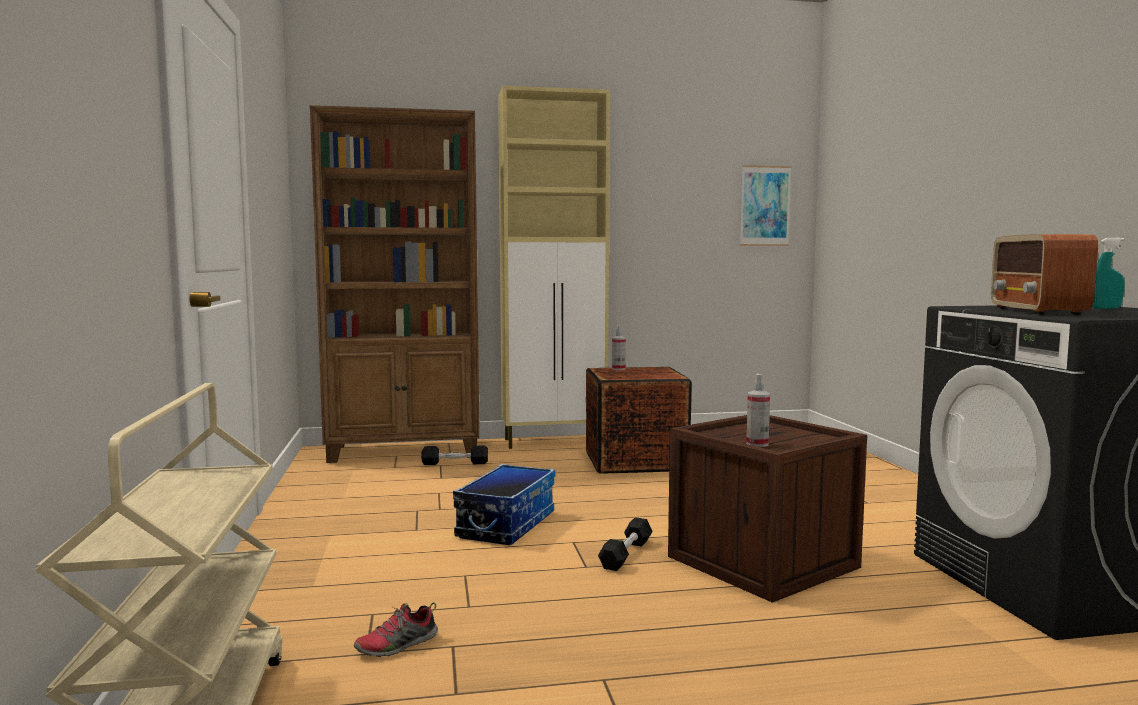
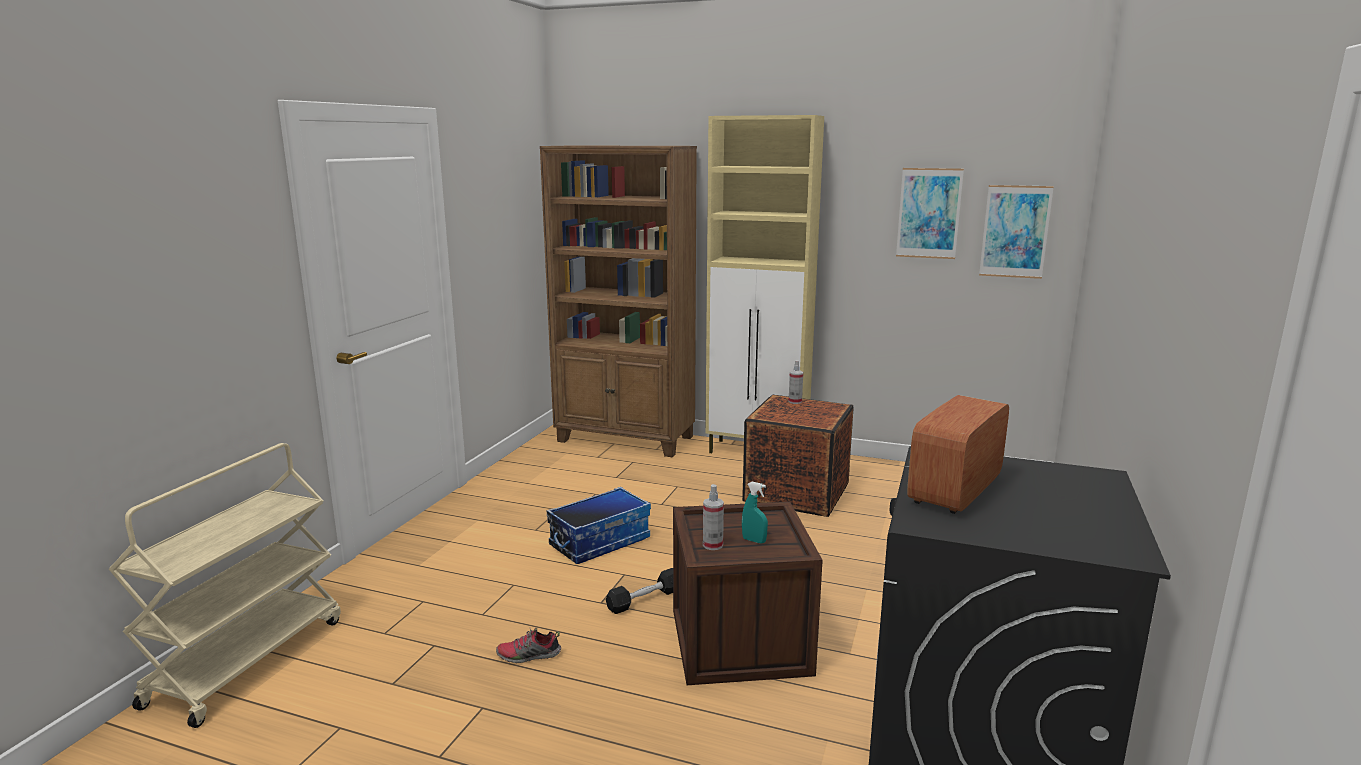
camera: 30 degrees right, 10 degrees up
(397, 646) = (405, 633): shoe -> shoe (528, 656)
(455, 463) = (645, 462): black dumbbell -> none
(695, 191) = (929, 213): none -> picture
(1106, 308) = (1078, 495): turquoise spray bottle -> turquoise spray bottle (754, 540)

